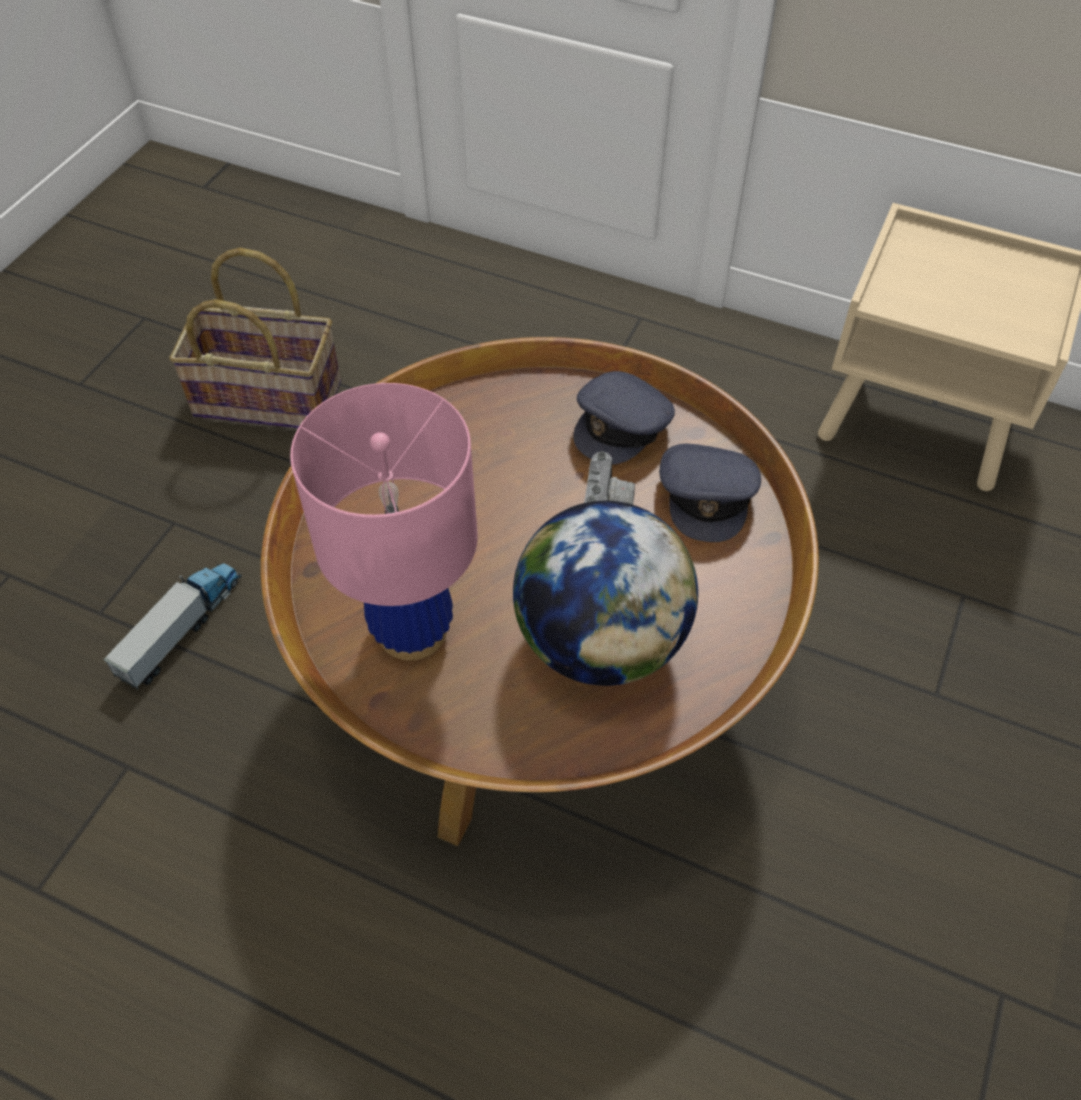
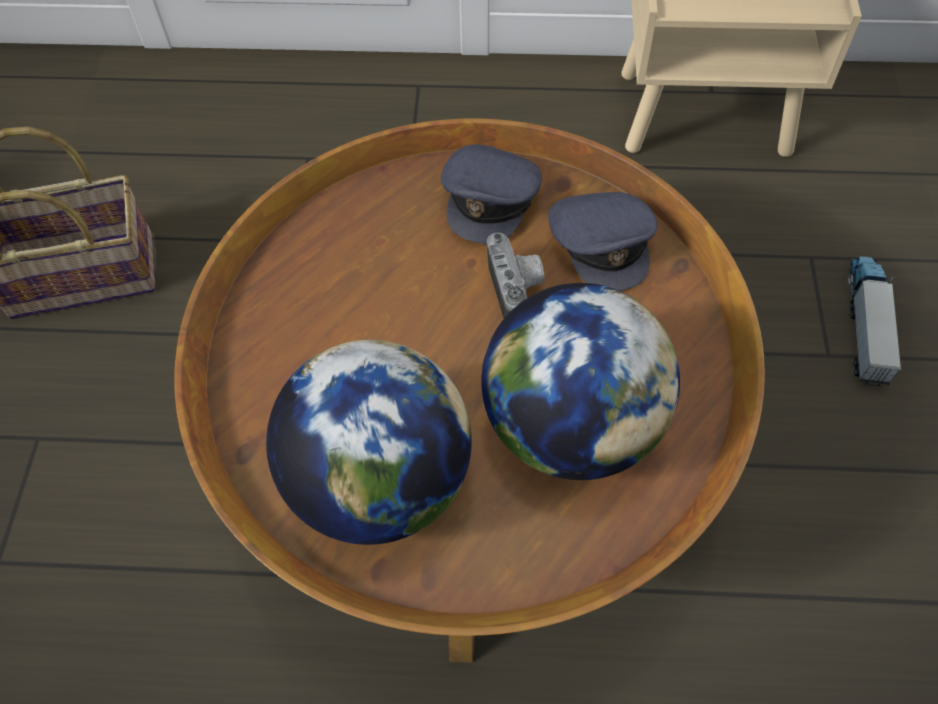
camera: 20 degrees left, 5 degrees up
(182, 629) = (96, 546): toy truck -> toy truck (865, 324)
(412, 630) = (379, 482): pink table lamp -> globe

